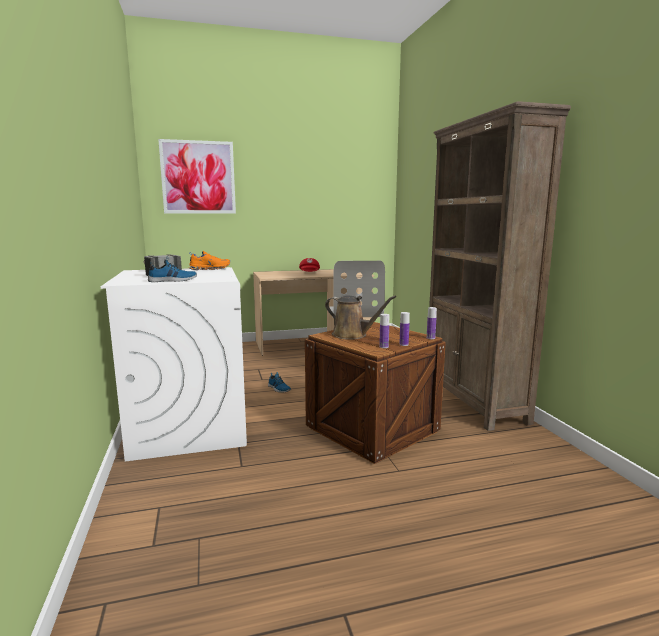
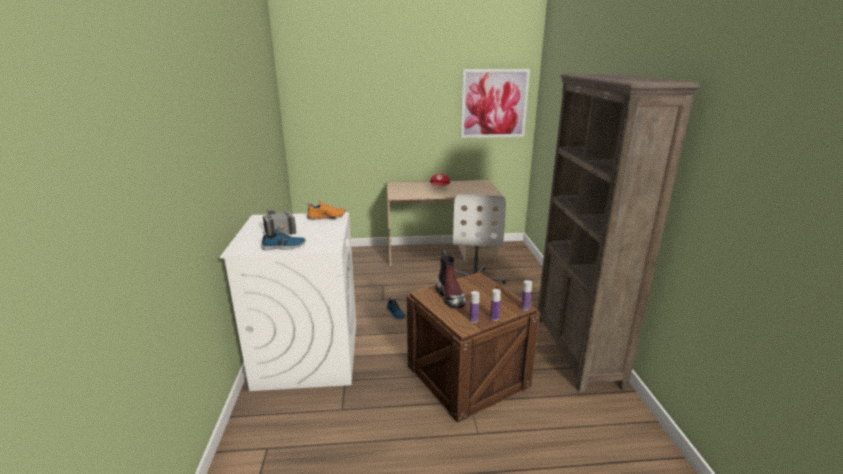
camera: 10 degrees right, 10 degrees up
(198, 177) = (334, 92): picture -> picture (494, 104)
(352, 335) = (451, 297): brown watering can -> boot

